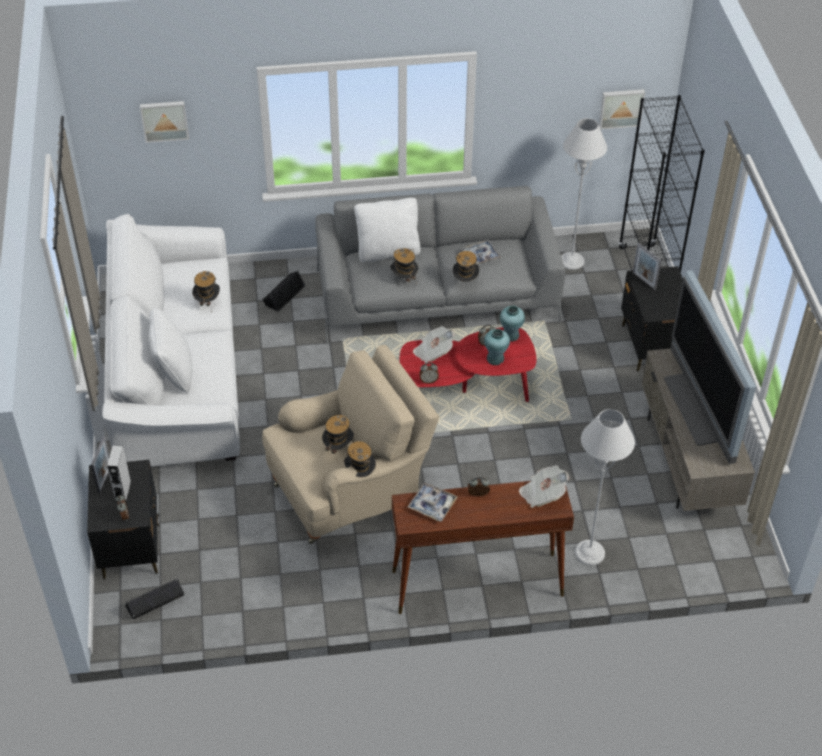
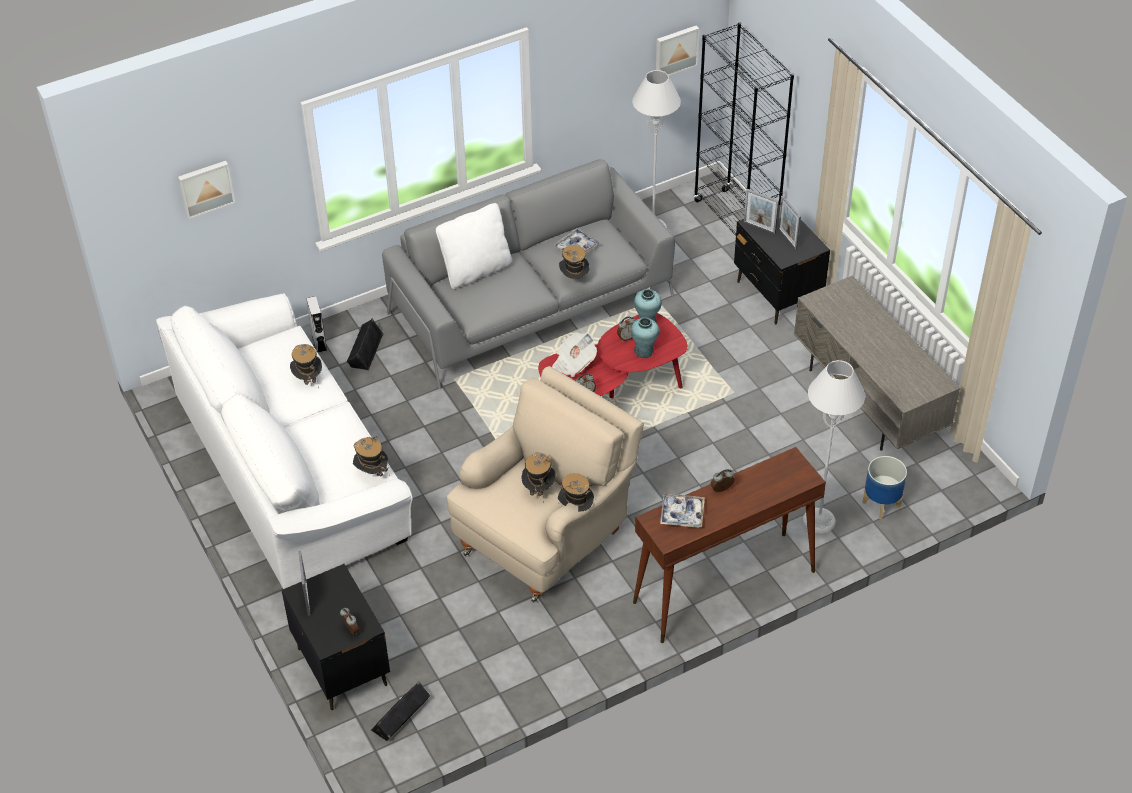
camera: 20 degrees left, 0 degrees up
(123, 491) = (335, 605): grey speaker -> grey speaker (319, 343)
(174, 372) = (313, 465): white pillow -> none
(404, 279) = (508, 294): hat -> hat (372, 473)
(542, 494) = (784, 469): newspaper -> none
(652, 556) = (881, 505): none -> planter
(664, 297) = (787, 238): none -> picture frame
(698, 408) = (876, 340): television -> none

